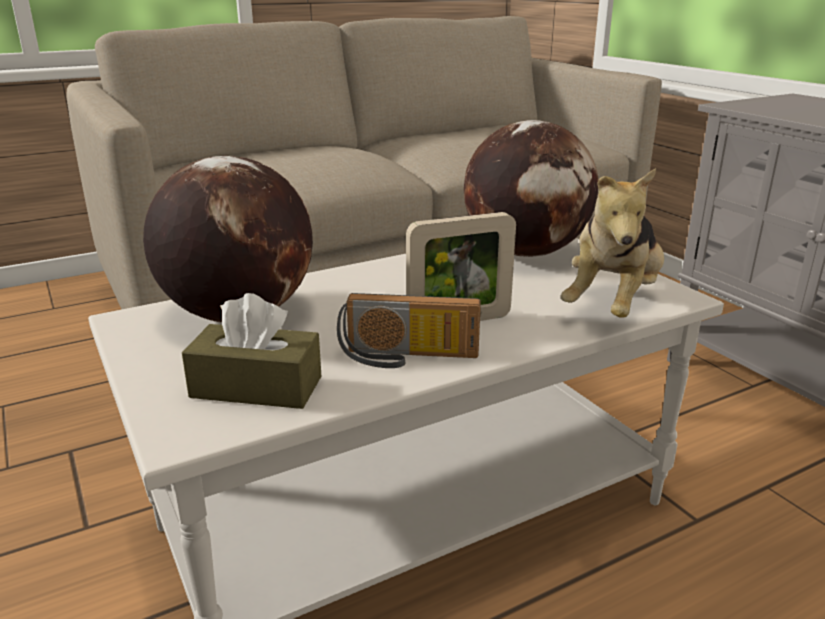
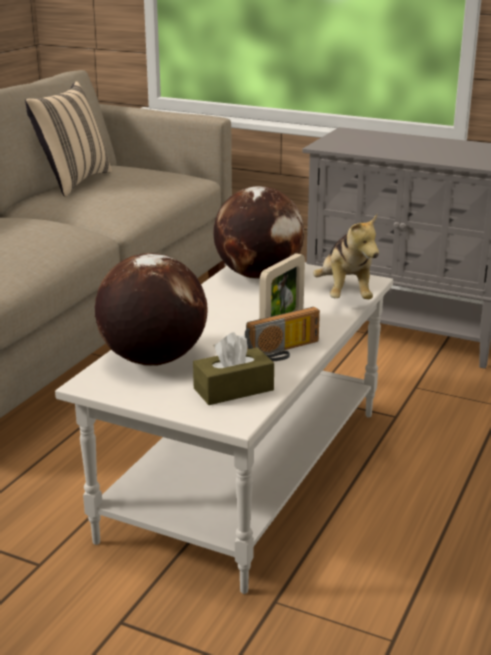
camera: 35 degrees left, 0 degrees up
(457, 130) = (73, 182): none -> beige pillow

